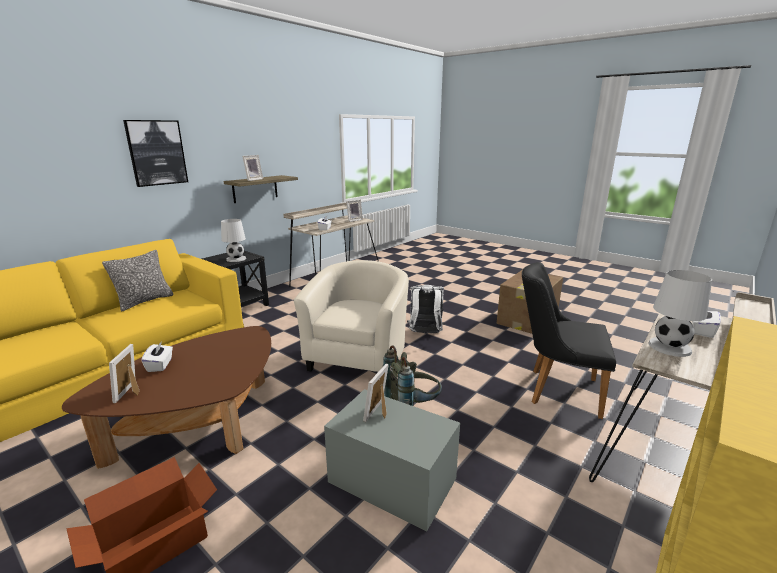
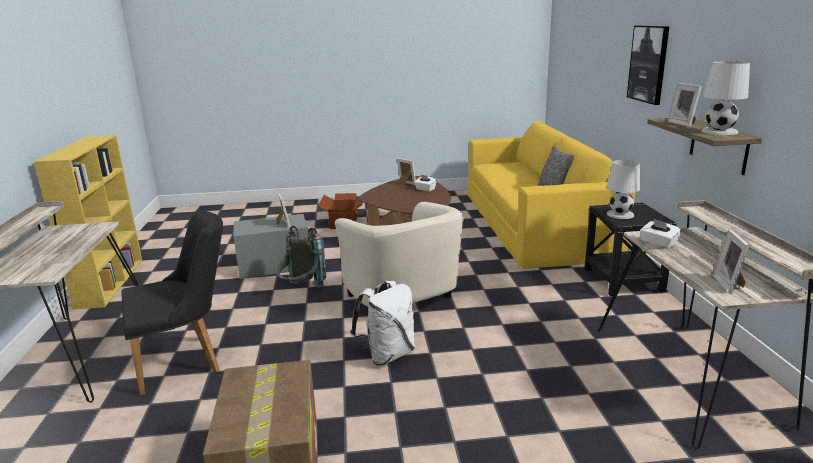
camera: 135 degrees right, 0 degrees up
(669, 347) = (83, 237): white table lamp -> white table lamp (720, 131)
(701, 331) = (38, 259): white tissue box -> none

